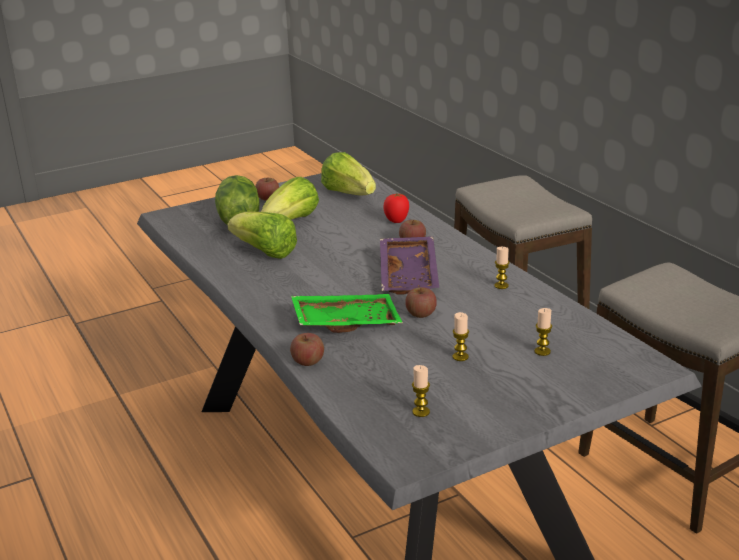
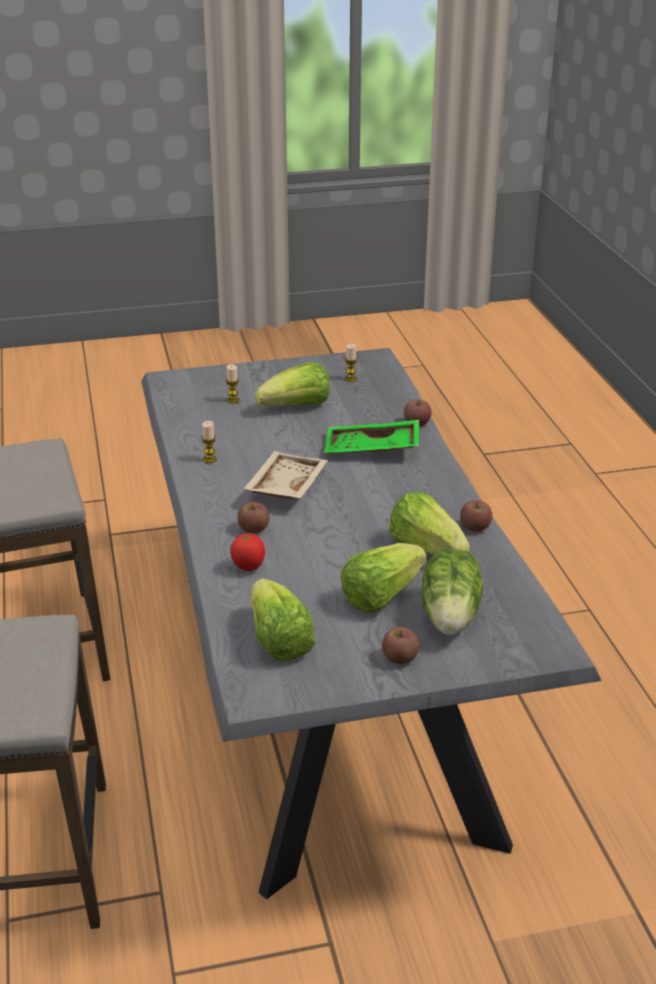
camera: 165 degrees left, 5 degrees up
(410, 275) = (285, 486): purple tray -> beige tray
(421, 314) = (302, 445): apple -> apple (475, 527)
(460, 357) = (297, 407): candle -> lettuce

